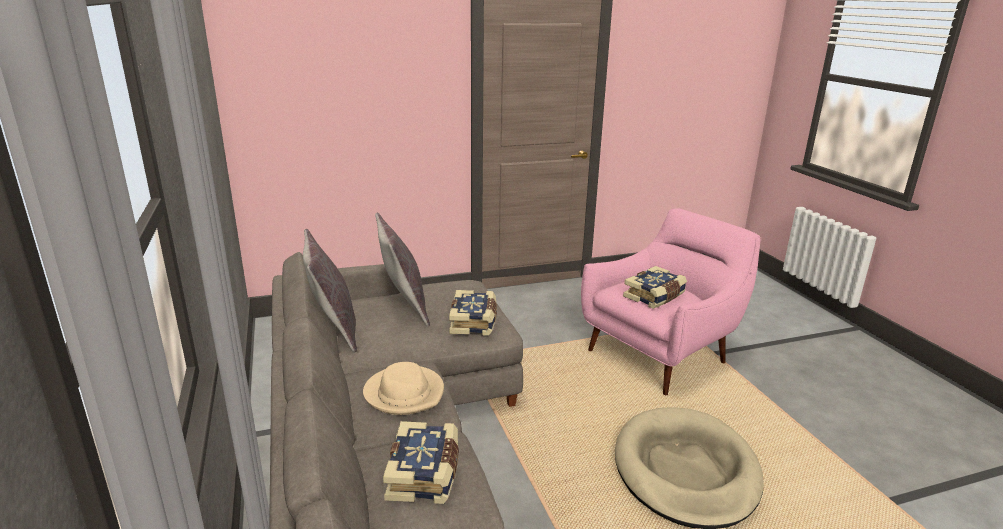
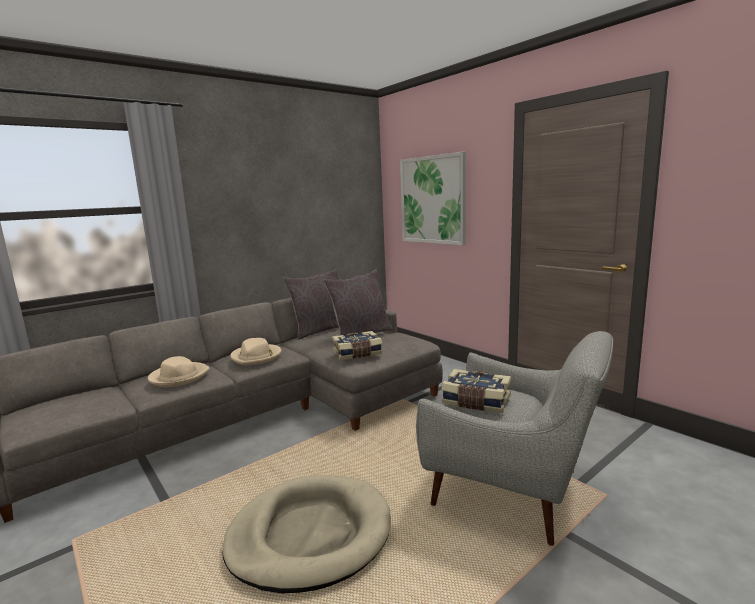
camera: 70 degrees right, 10 degrees down
(342, 96) = (432, 200): none -> picture
(425, 473) = (179, 377): book -> beige hat
(660, 354) = (513, 490): pink armchair -> grey armchair

